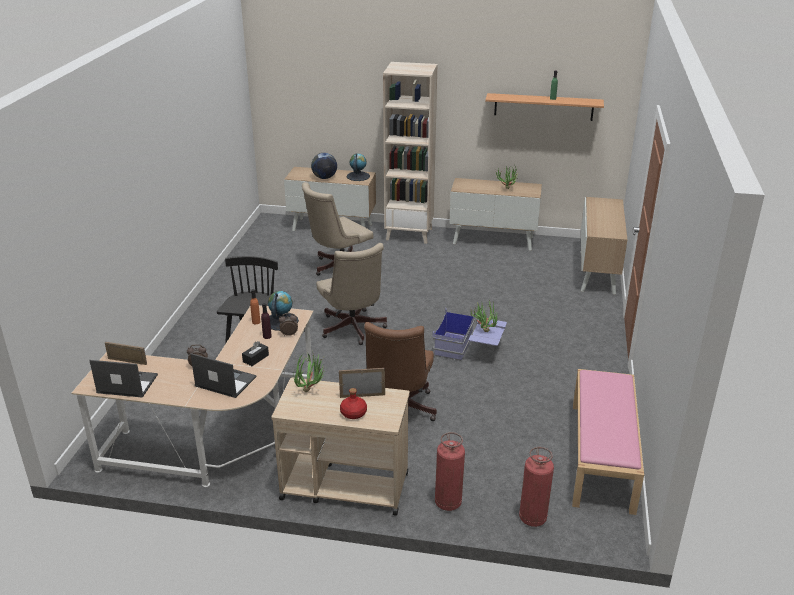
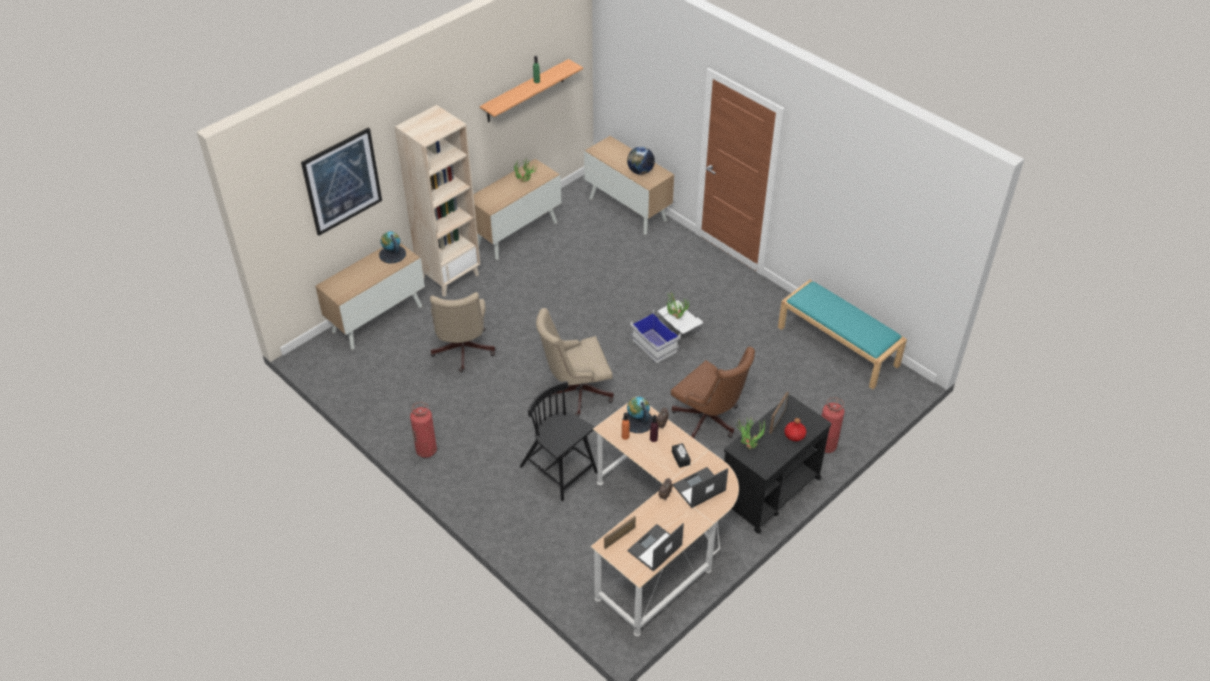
camera: 55 degrees left, 15 degrees up
(324, 178) = (369, 277): globe -> globe (640, 171)
(335, 87) = (342, 181): none -> picture
(344, 486) = (769, 491): beige cart -> black cart
(353, 330) = (575, 392): beige office chair -> beige office chair turned 150 degrees clockwise
(469, 350) = (666, 340): blue storage box -> white storage box
(532, 518) = (869, 413): fire extinguisher -> fire extinguisher (426, 450)
(602, 456) = (838, 346): pink bench -> turquoise bench

